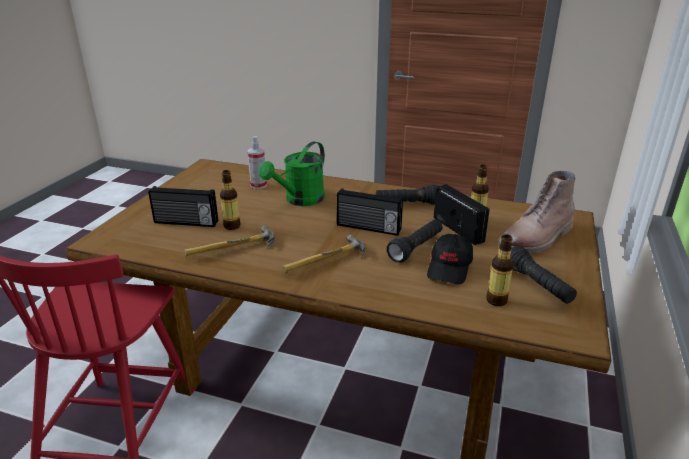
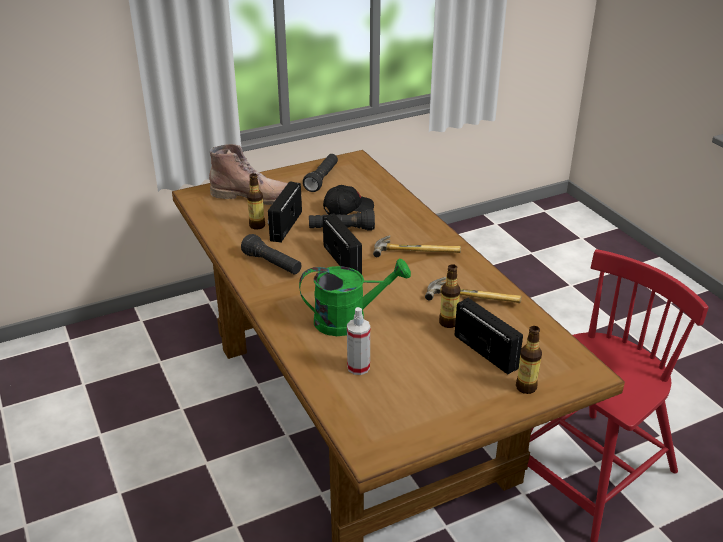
camera: 135 degrees left, 5 degrees up
(496, 300) = (359, 185): bottle -> bottle (526, 387)

